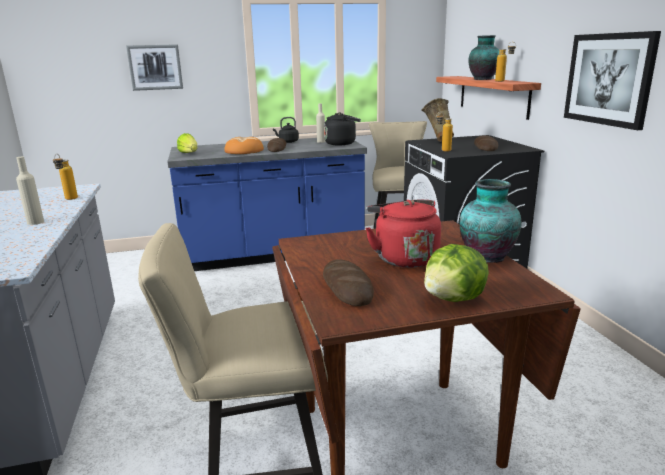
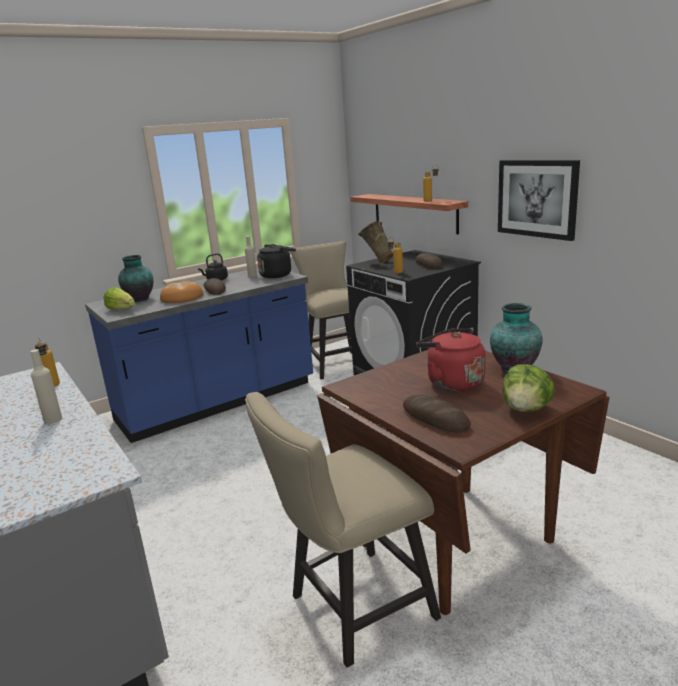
camera: 20 degrees left, 0 degrees up
(155, 67) = (51, 214): picture -> none
(483, 79) = (406, 199): vase -> vase (140, 299)

